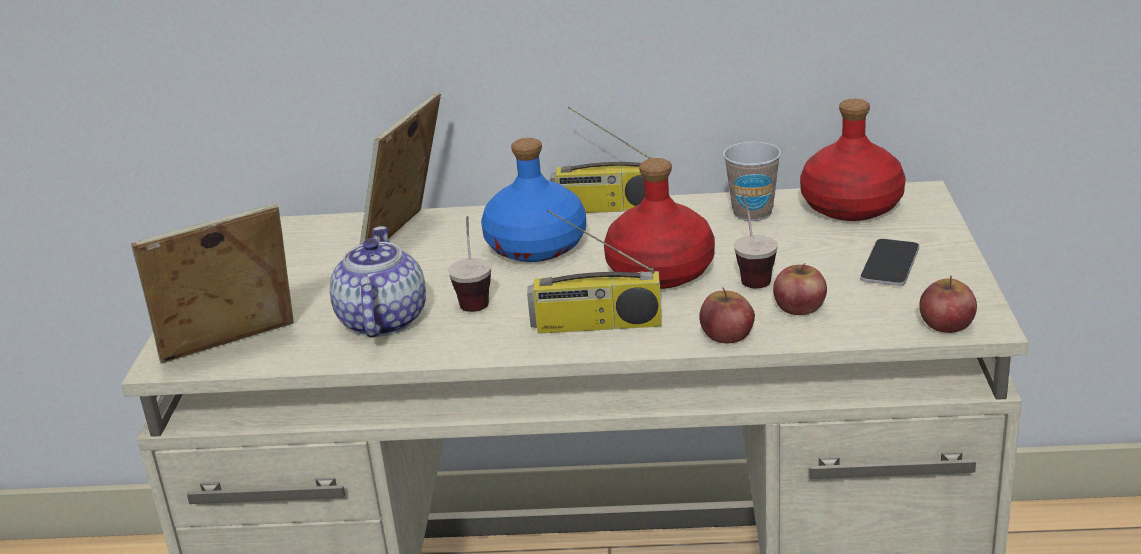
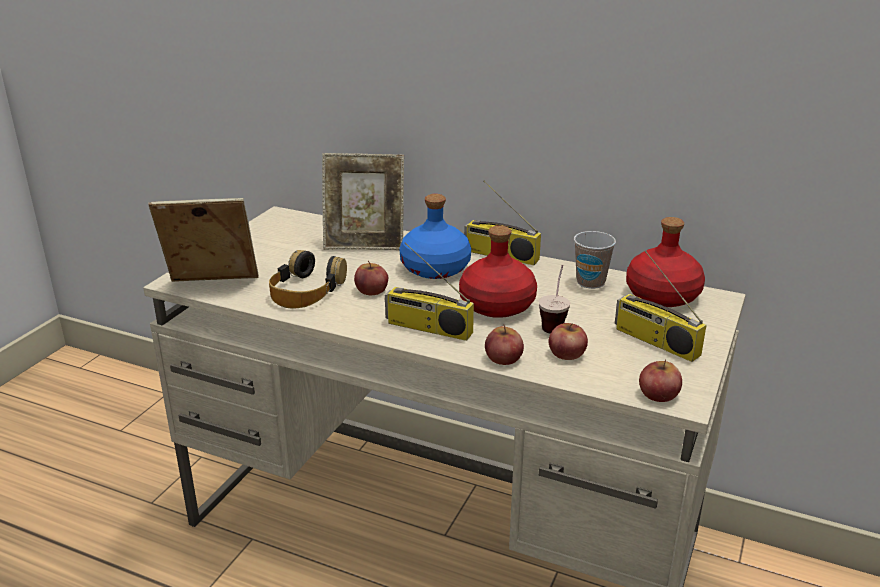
camera: 20 degrees right, 0 degrees up
(381, 322) = (306, 290): teapot -> headphones
(408, 238) = (365, 244): picture frame -> picture frame turned 135 degrees counterclockwise
(474, 297) = (371, 290): cup -> apple
(890, 263) = (654, 341): phone -> radio

